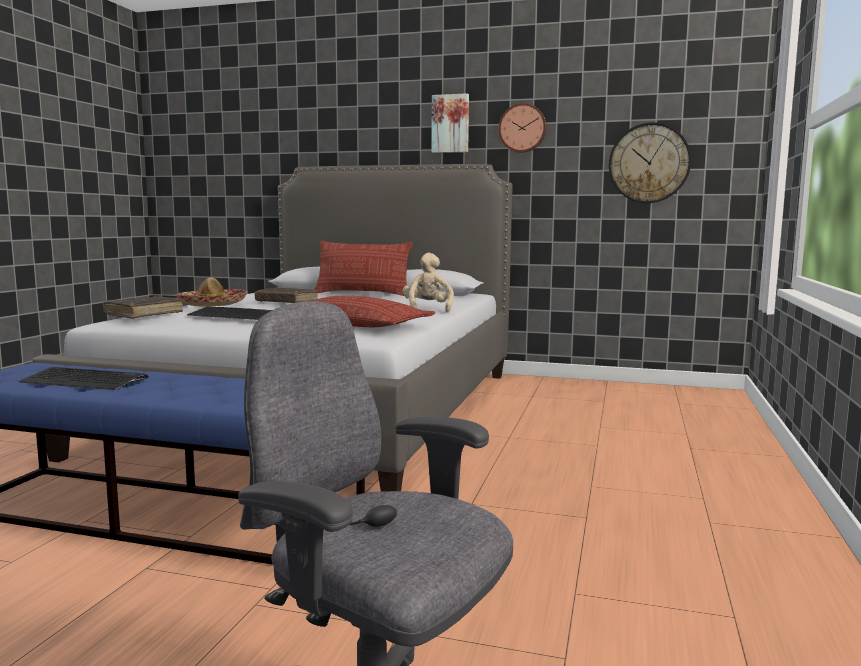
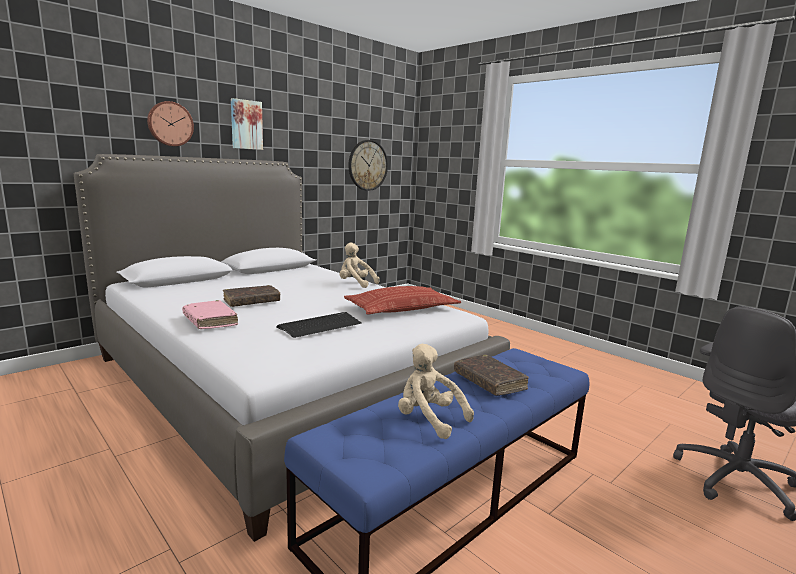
camera: 60 degrees left, 5 degrees up
(84, 381) = (429, 419): keyboard -> beige plush toy
(144, 314) = (255, 350): brown book -> brown book (489, 382)
(212, 304) = (210, 321): hat -> pink book
(362, 294) = (237, 278): pillow -> none
(522, 128) = (298, 135): wall clock -> wall clock (170, 124)

